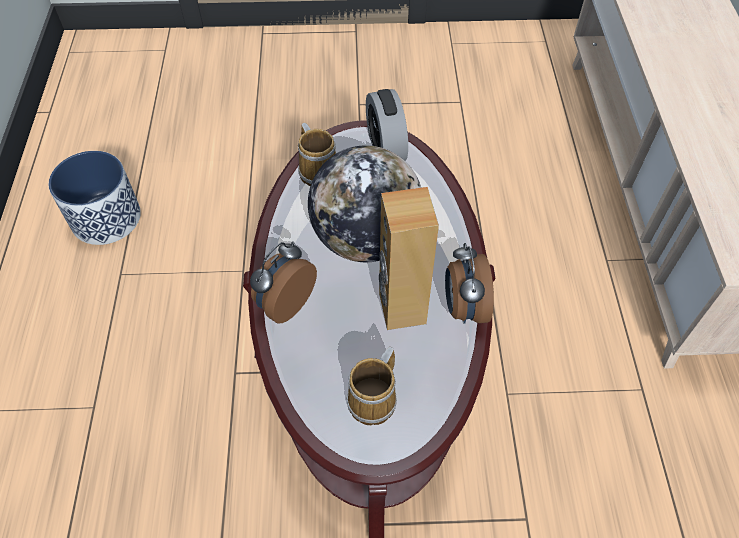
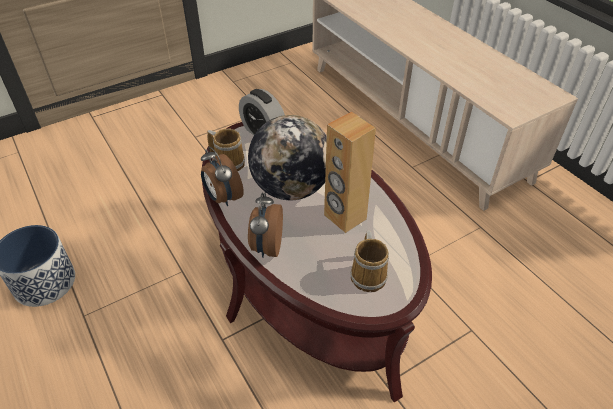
camera: 30 degrees left, 10 degrees down
(463, 307) = (381, 200): alarm clock -> alarm clock (222, 198)

